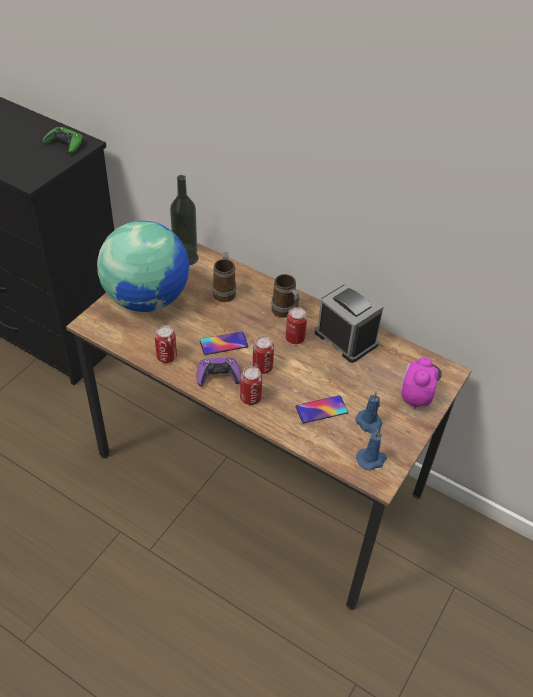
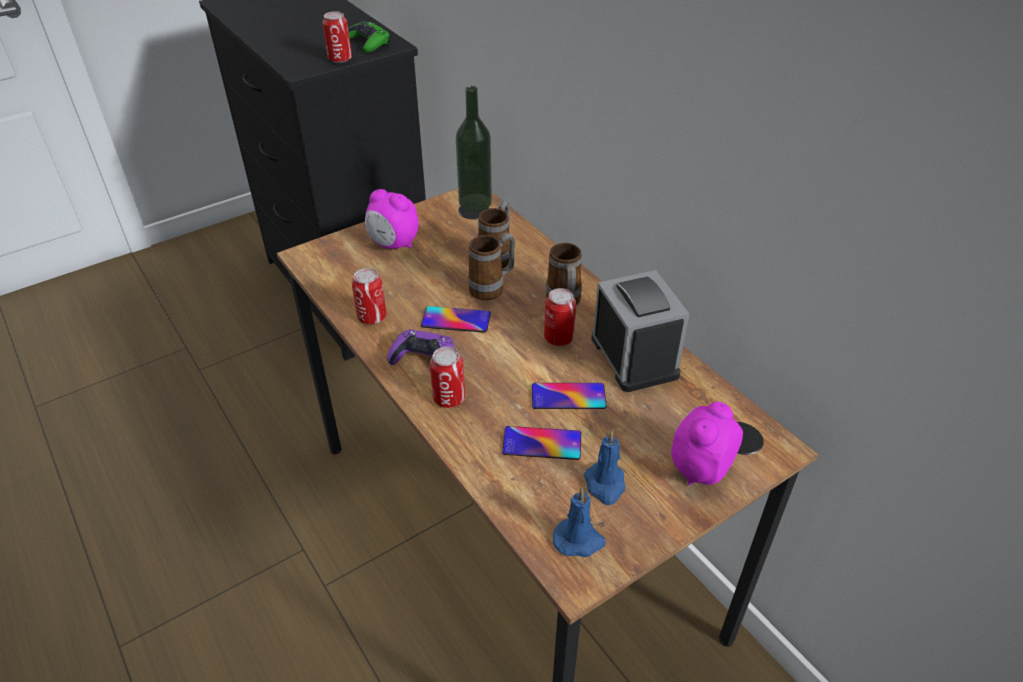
camera: 25 degrees right, 5 degrees down
(147, 298) = (393, 244): globe -> alarm clock
(234, 314) = (492, 288): none -> mug
(262, 367) = (490, 363): can -> can (340, 59)
(321, 375) = (568, 396): none -> phone

